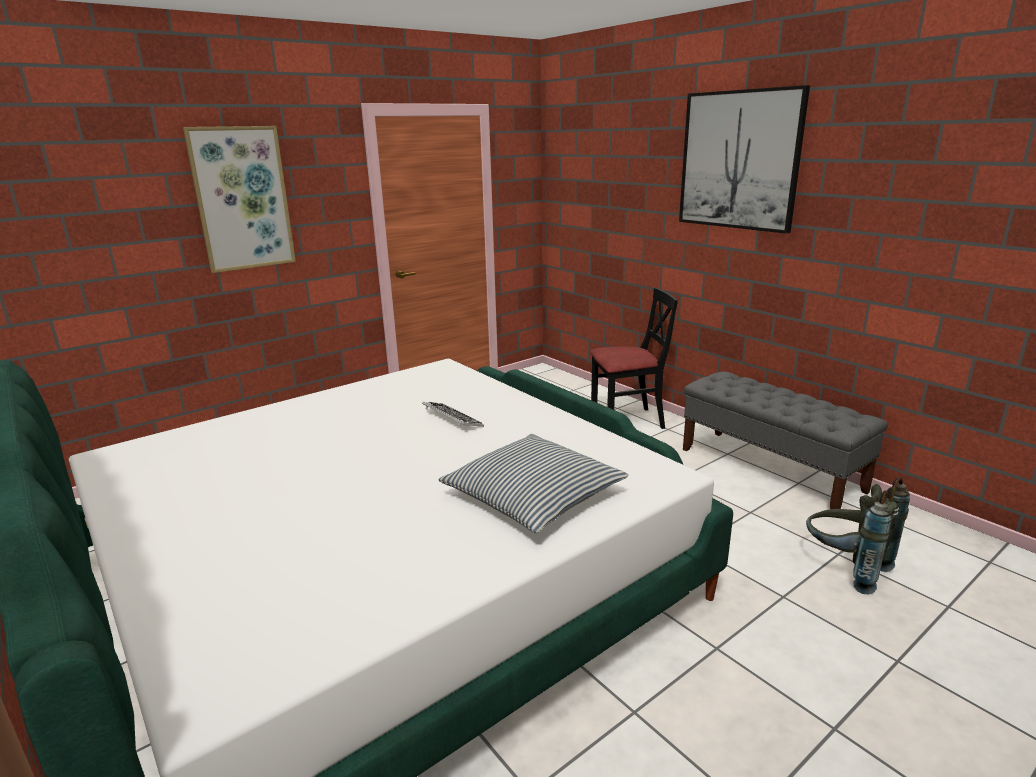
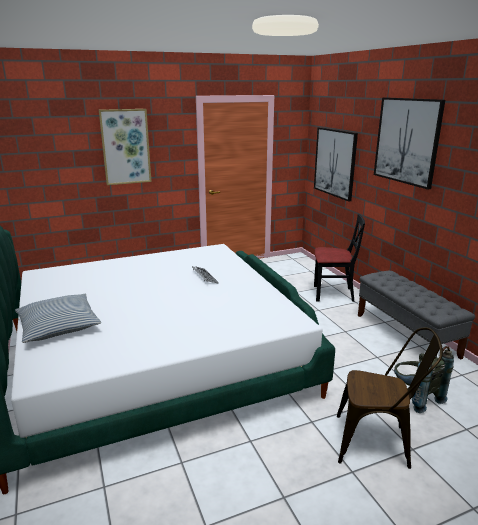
camera: 15 degrees right, 0 degrees up
(533, 496) = (220, 321): pillow -> pillow (58, 326)
(600, 211) = (335, 163): none -> picture
(842, 662) = (378, 443): none -> brown chair

